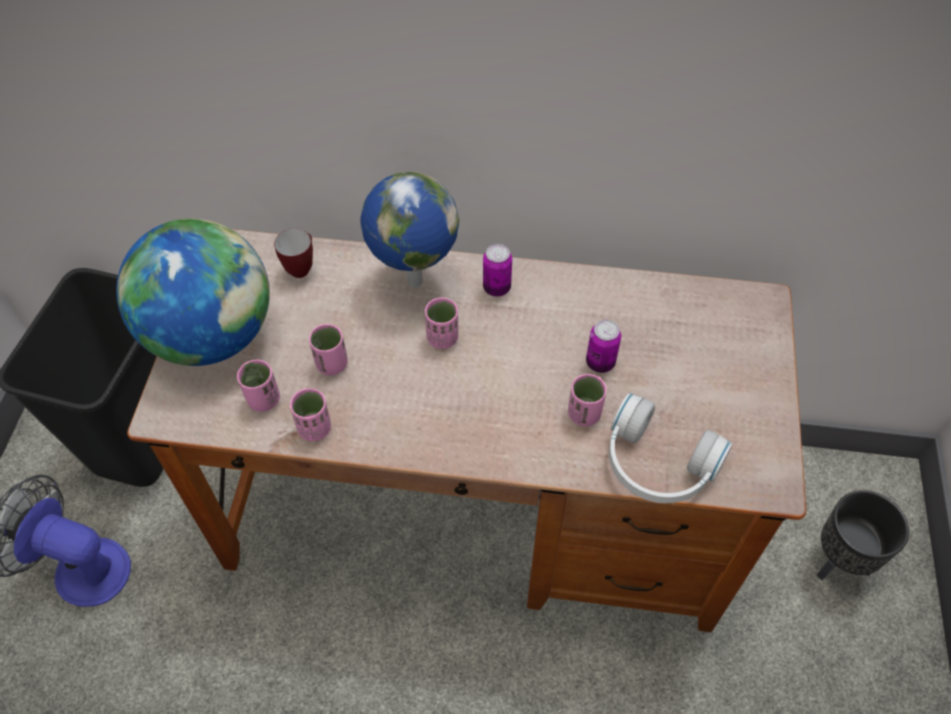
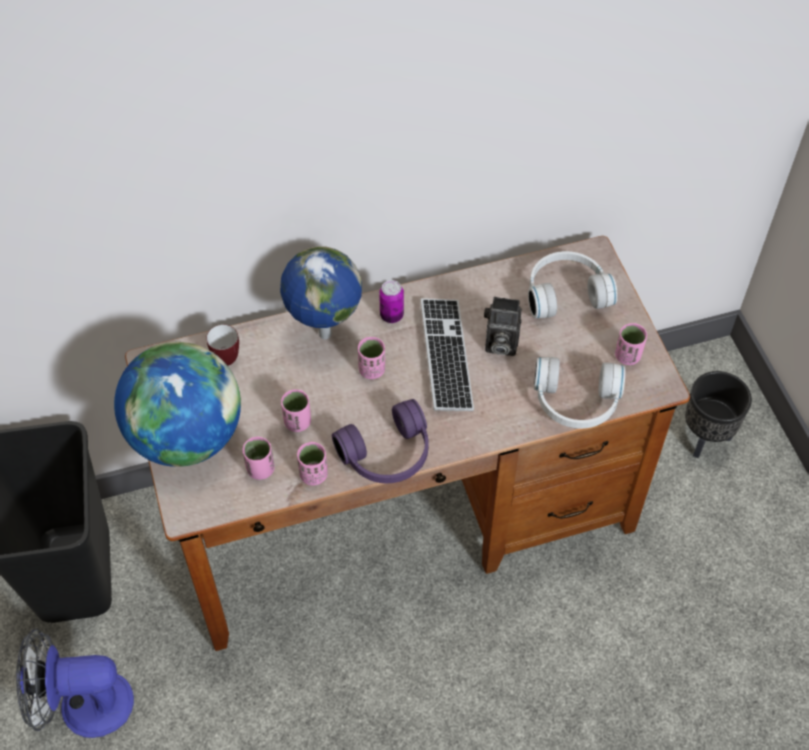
camera: 25 degrees left, 0 degrees up
(406, 440) = (388, 456): none -> purple headphones
(532, 353) = (446, 356): none -> keyboard
(584, 414) = (507, 386): pink cup -> pink cup (627, 356)
(600, 362) = (499, 344): can -> camera
(708, 332) = (565, 292): none -> white headphones

